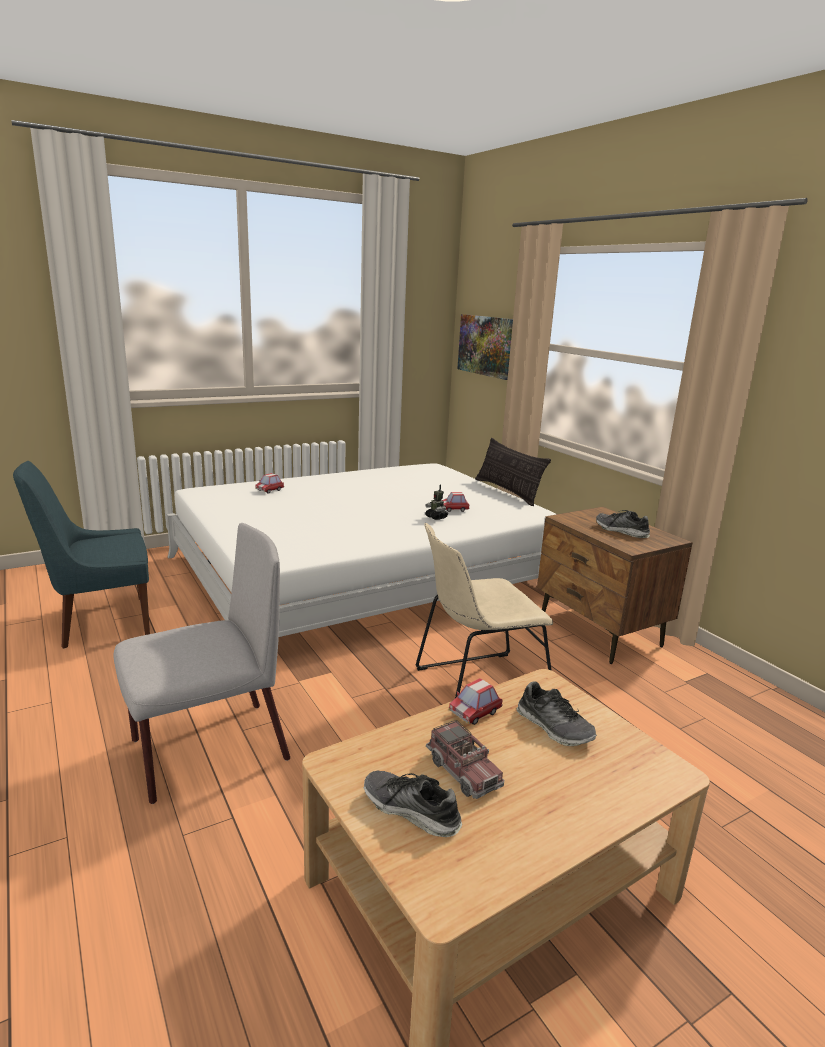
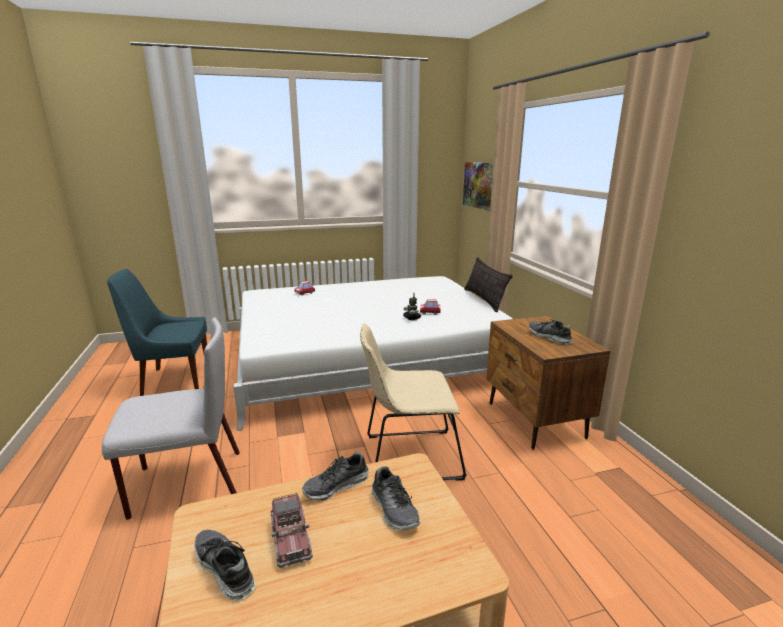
camera: 15 degrees right, 0 degrees up
(475, 712) = (336, 486): toy car -> shoe

